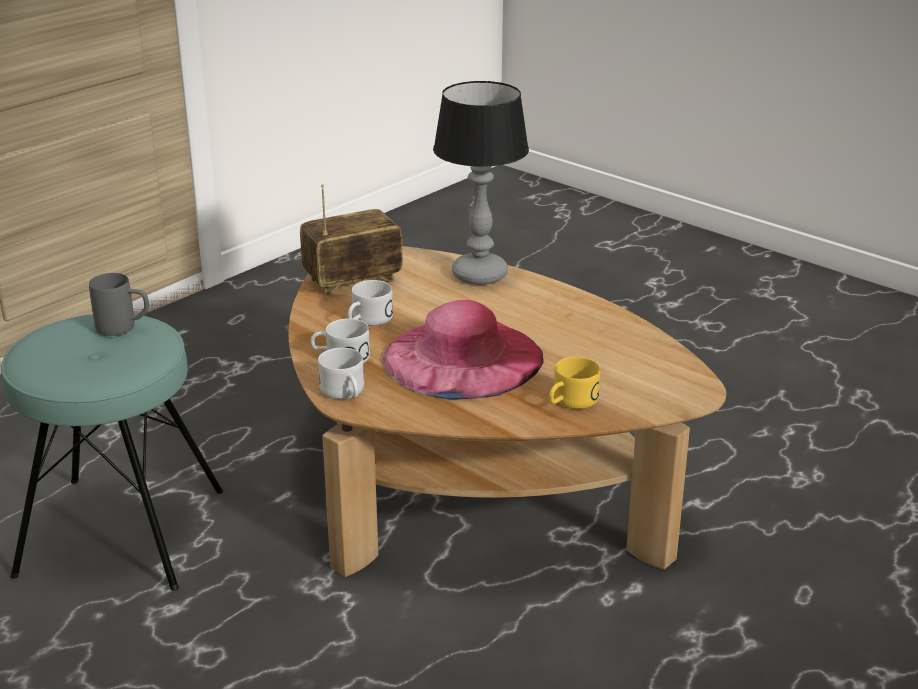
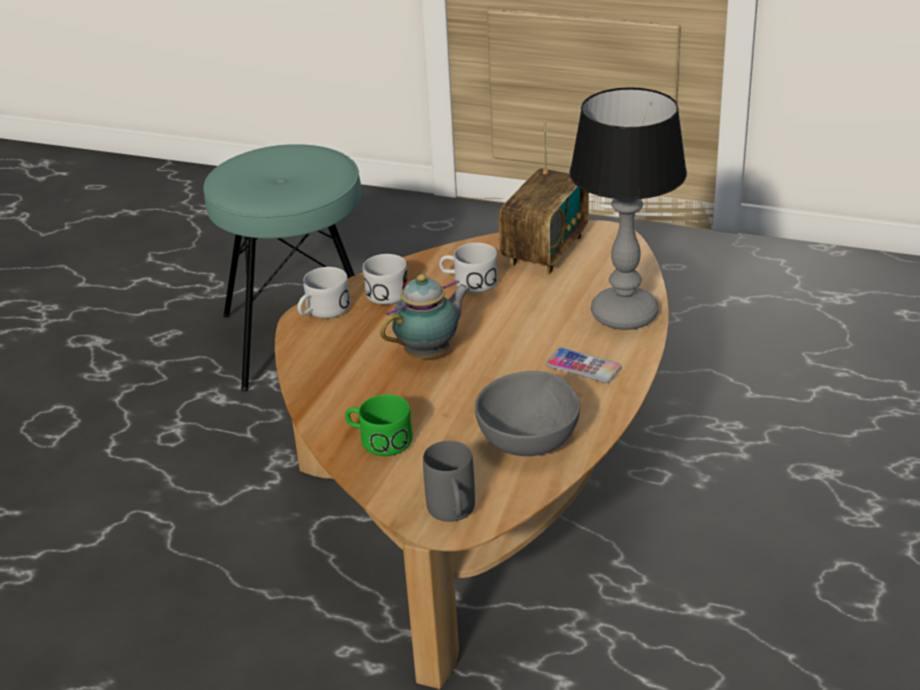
camera: 70 degrees right, 5 degrees up
(124, 328) = (320, 172): grey mug -> grey mug (453, 514)
(353, 281) = (545, 251): radio -> radio turned 75 degrees clockwise
(462, 357) = (430, 353): pink hat -> teapot
(536, 304) = (583, 367): none -> phone
(570, 402) = (378, 440): yellow mug -> green mug
(615, 343) = (531, 440): none -> grey bowl

